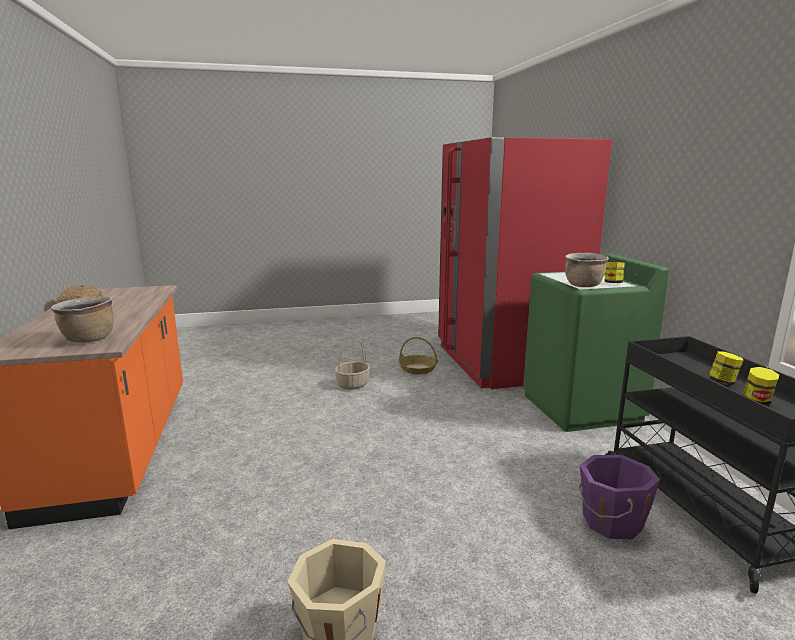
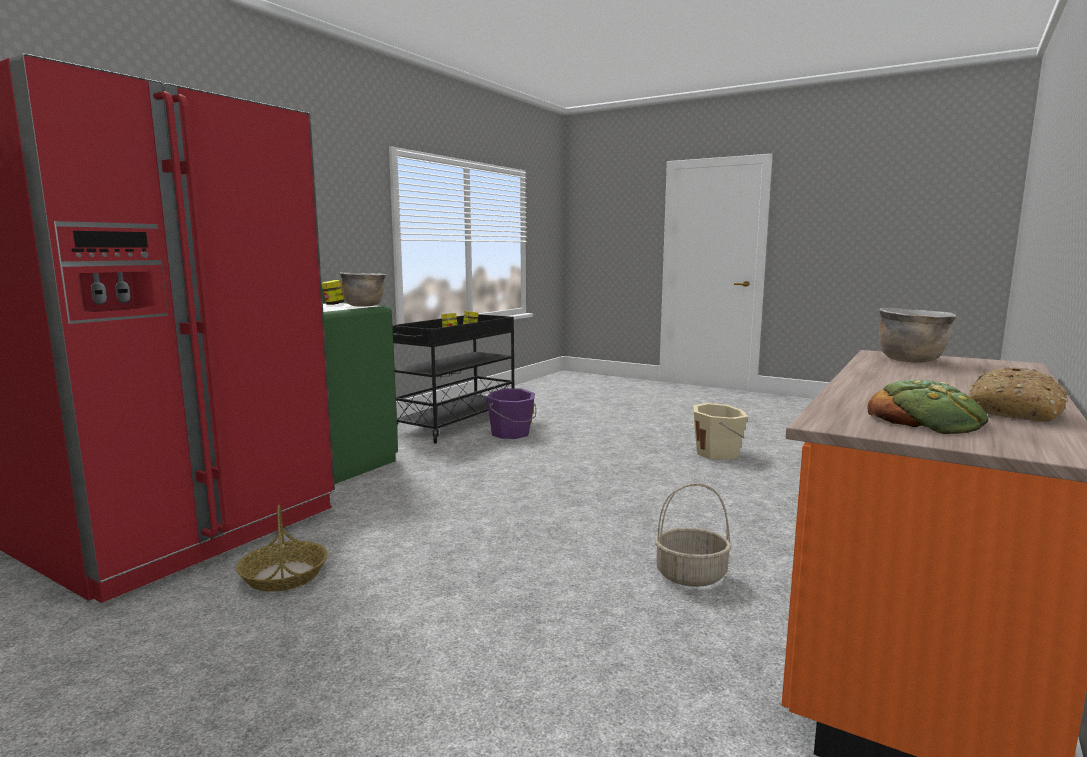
camera: 135 degrees left, 5 degrees down
(124, 294) = (926, 419): none -> bread
(353, 384) = (432, 594): basket -> basket (690, 576)

